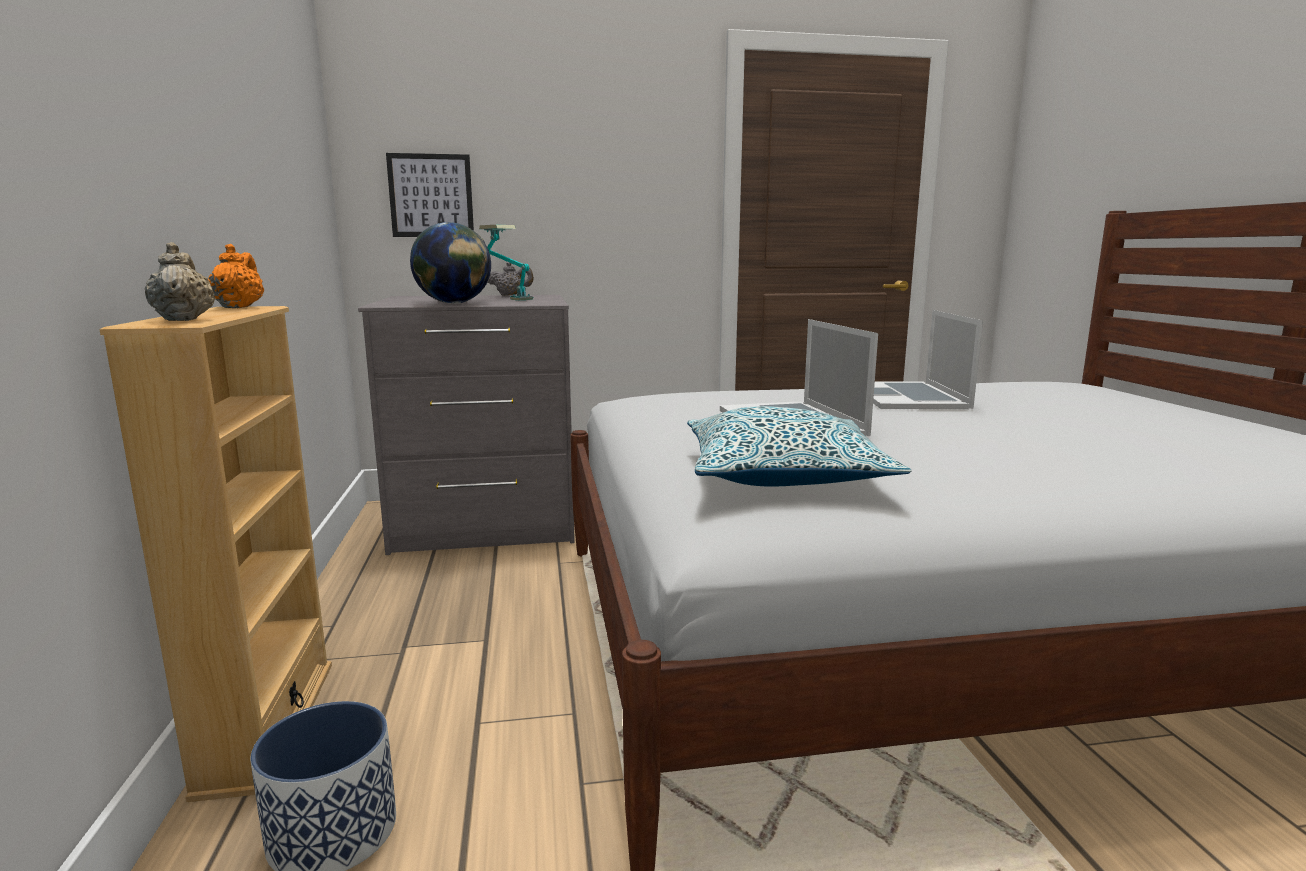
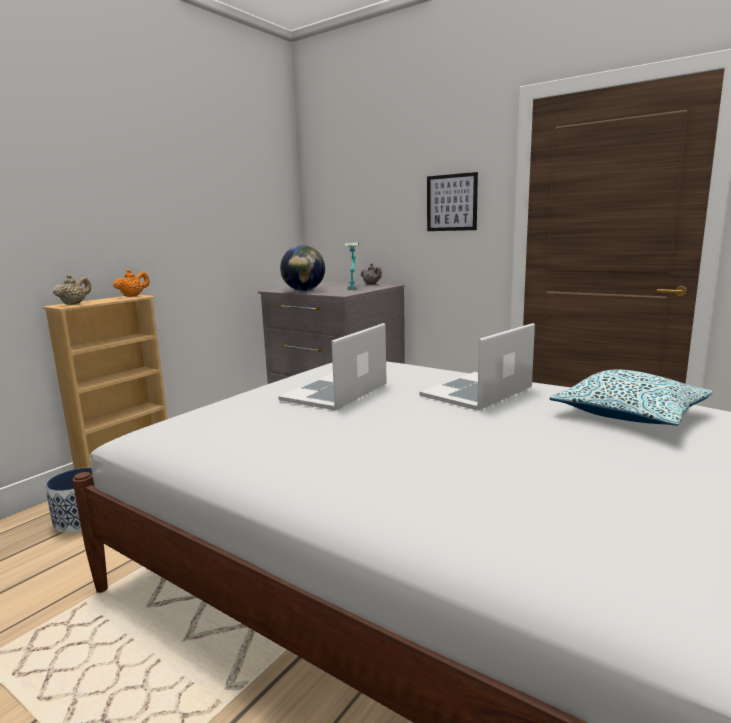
camera: 45 degrees right, 0 degrees up
(431, 196) = (341, 224): picture -> picture (452, 202)
(783, 474) = (226, 418): pillow -> pillow (630, 413)

